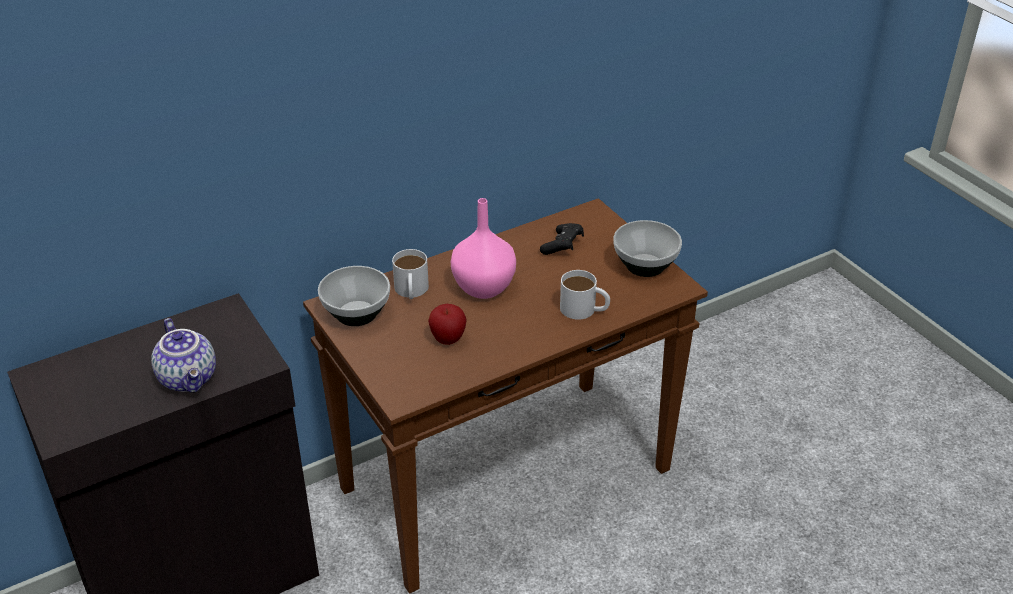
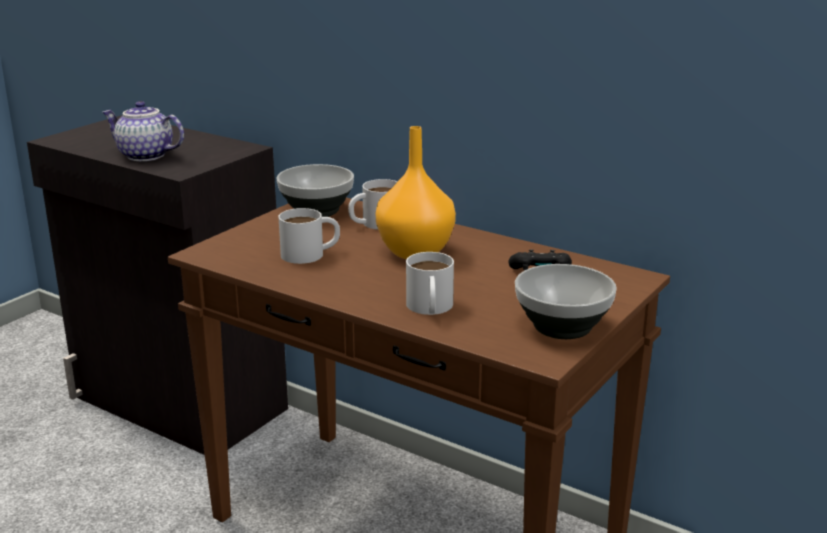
camera: 65 degrees right, 15 degrees down
(189, 378) = (144, 156): teapot -> teapot turned 75 degrees clockwise
(448, 339) = (311, 254): apple -> white mug
(482, 288) = (414, 251): pink vase -> orange vase

